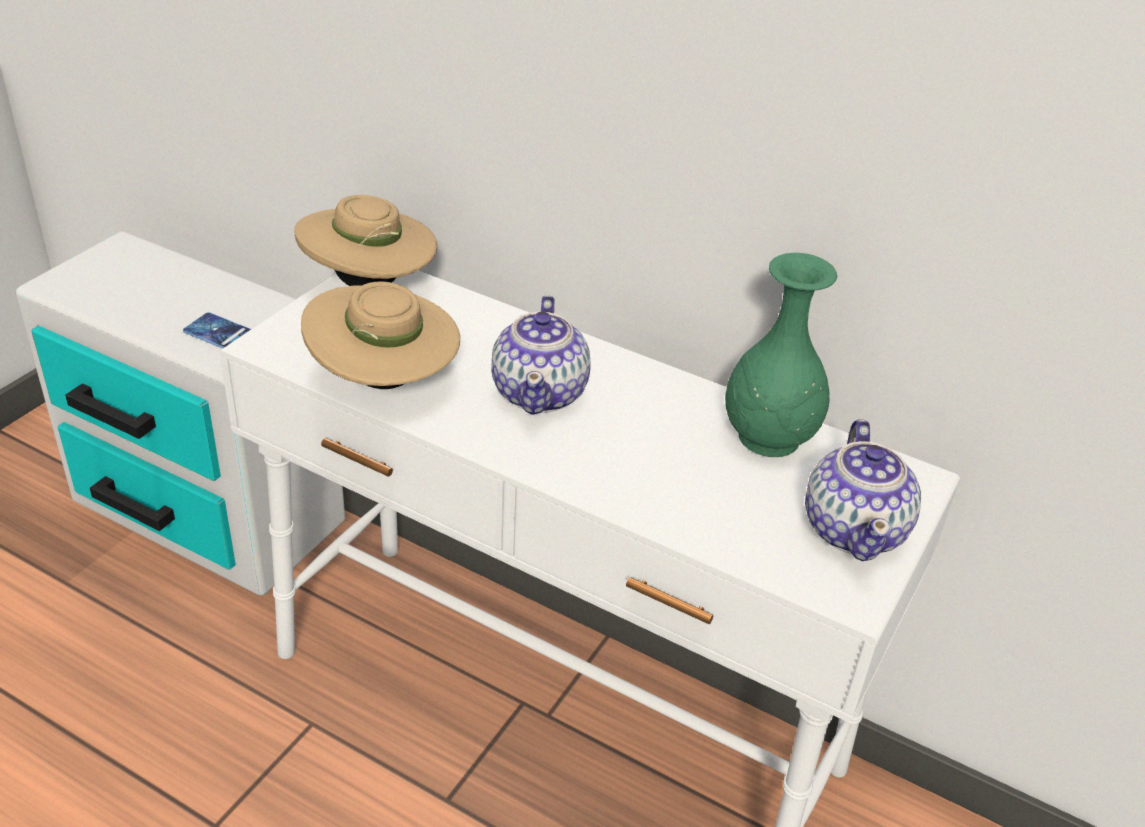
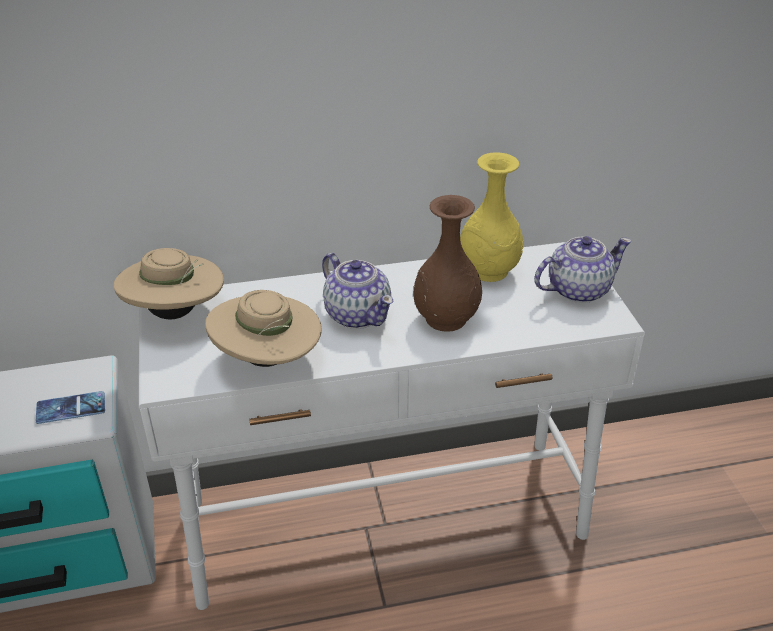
camera: 40 degrees left, 0 degrees up
(633, 457) = (446, 318): none -> brown vase
(767, 437) = (488, 271): green vase -> yellow vase
(855, 529) = (577, 290): teapot -> teapot turned 75 degrees counterclockwise

